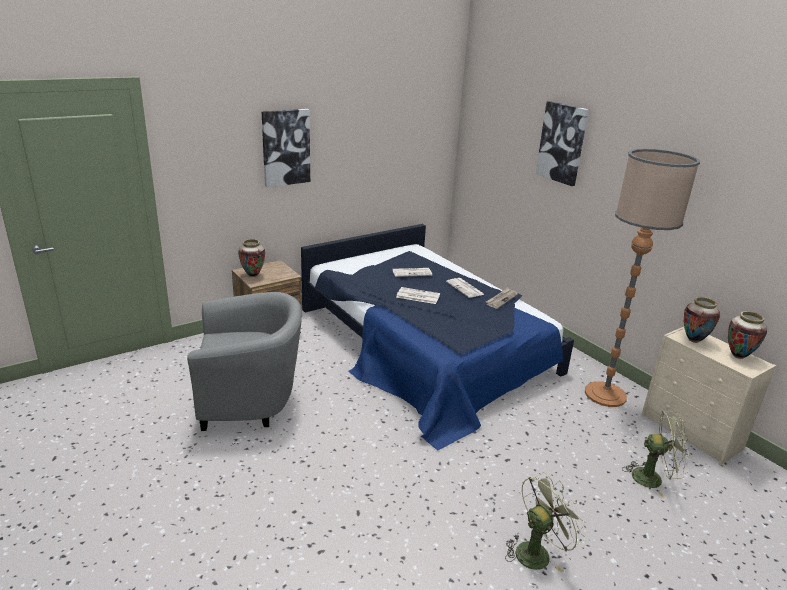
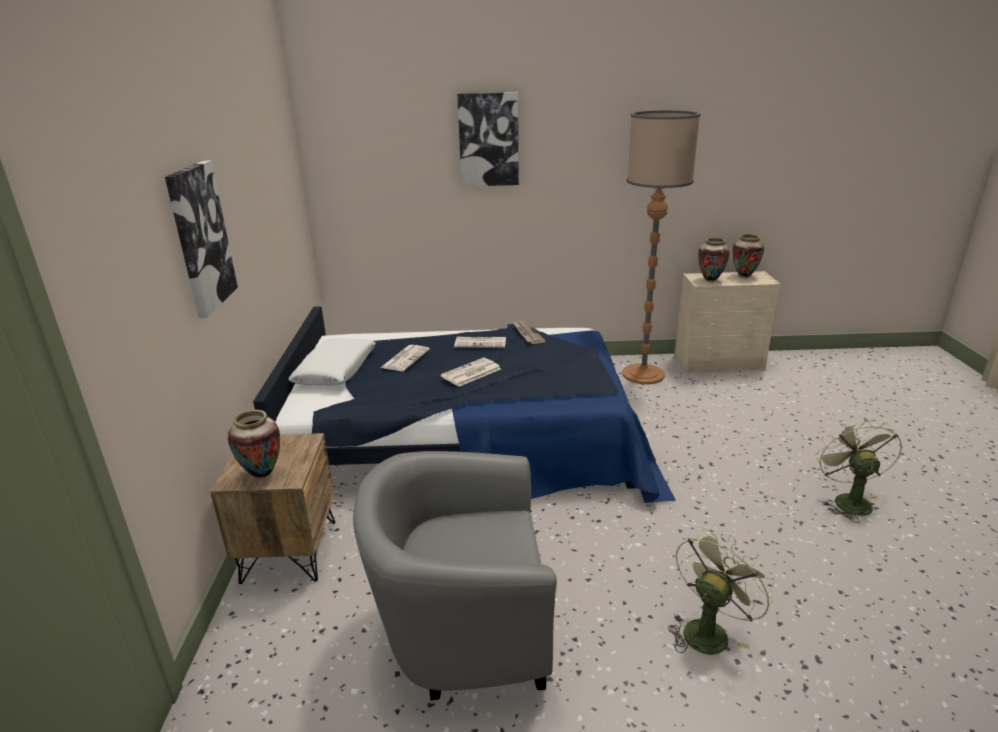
camera: 55 degrees left, 0 degrees up
(251, 400) = (462, 630): grey armchair -> grey armchair turned 120 degrees counterclockwise
(378, 261) = (336, 371): none -> white pillow
(653, 478) = (769, 403): green fan -> green fan (708, 630)

